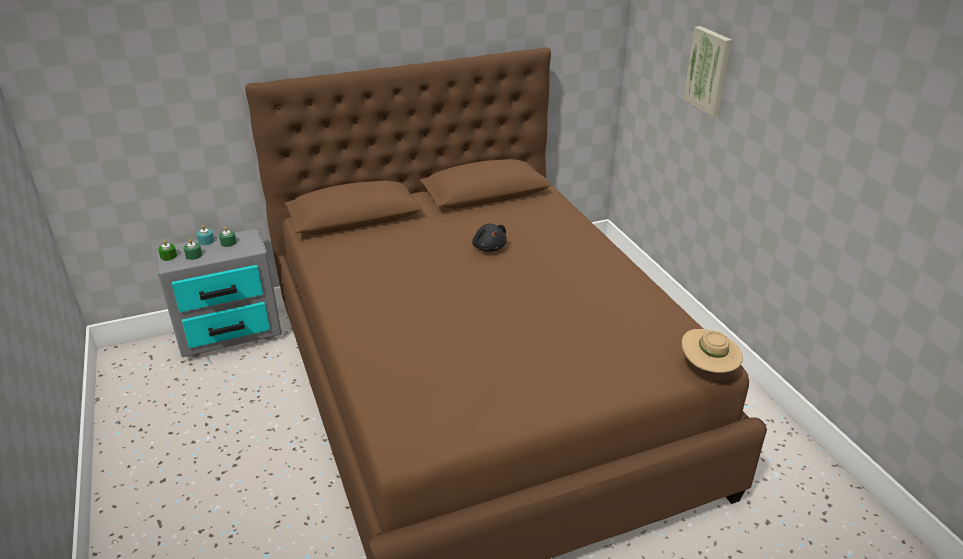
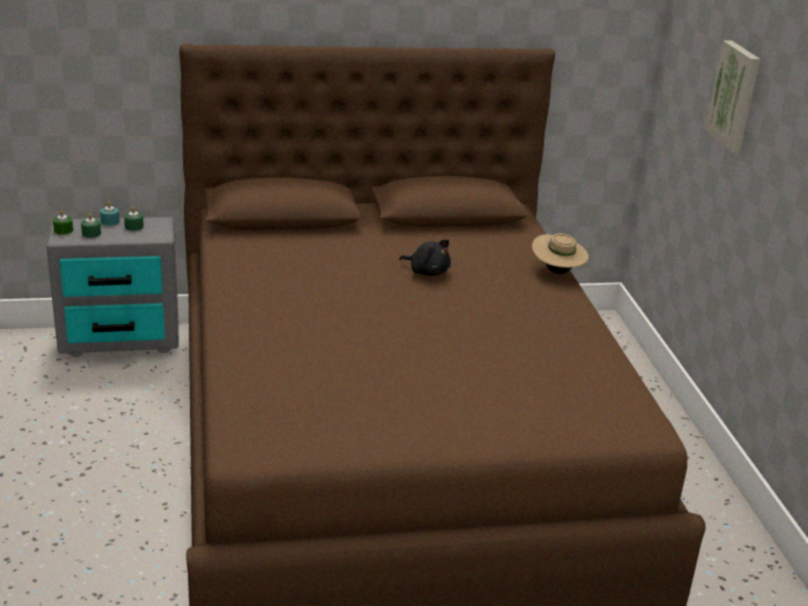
camera: 10 degrees right, 5 degrees down
(489, 247) = (427, 272): black plush toy -> black plush toy turned 45 degrees counterclockwise
(708, 368) = (635, 436): beige hat -> beige hat (557, 271)

